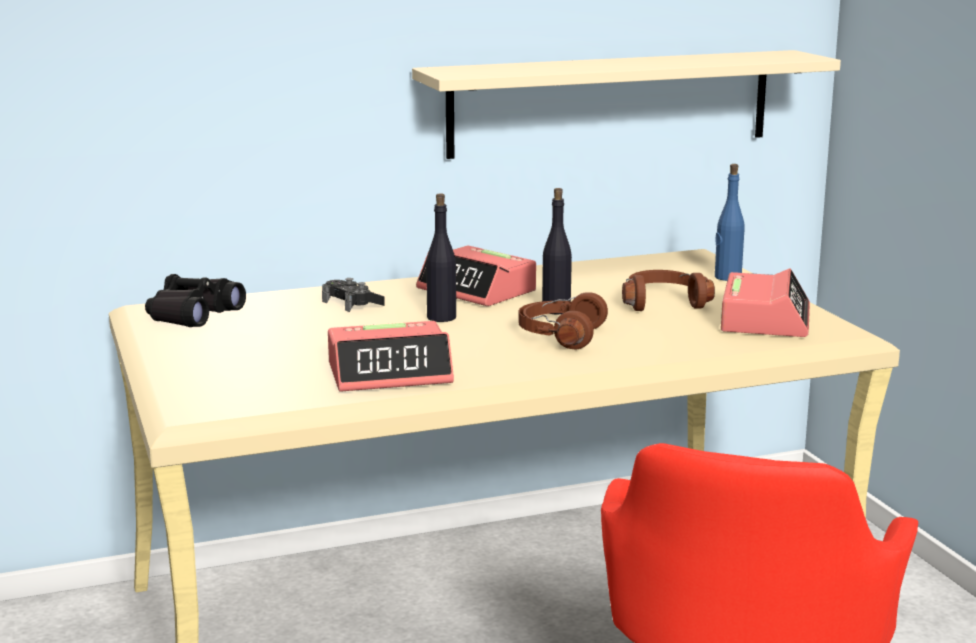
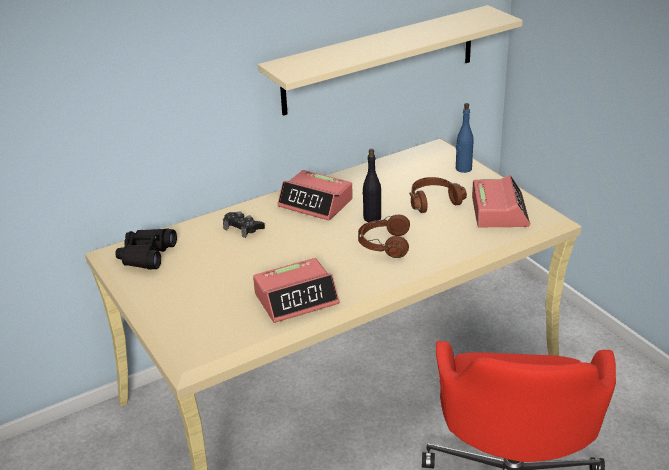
camera: 10 degrees left, 15 degrees up
(441, 317) = (305, 235): black bottle -> none

